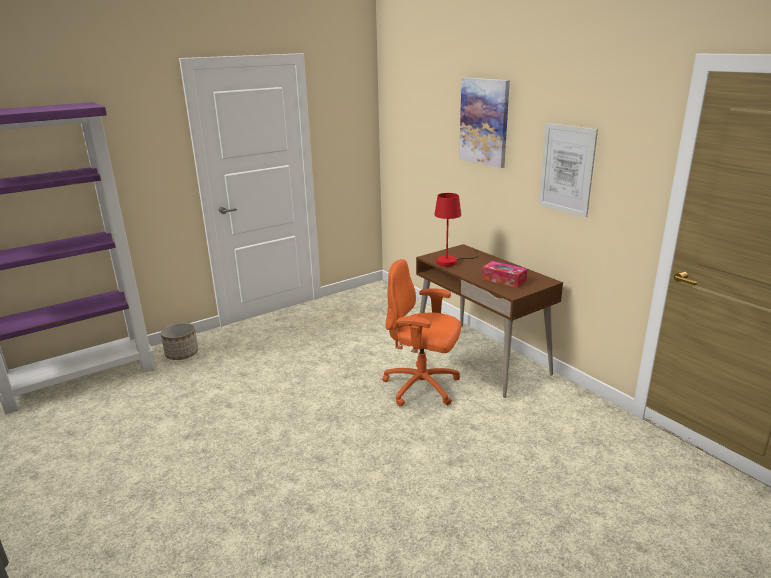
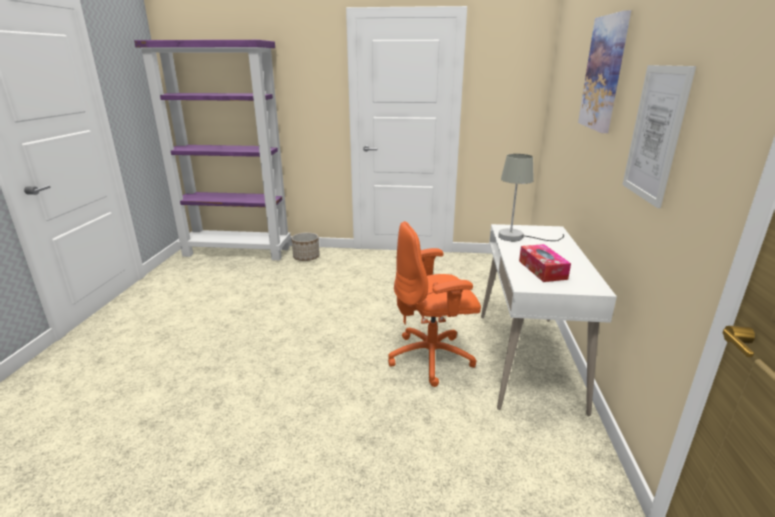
camera: 40 degrees right, 0 degrees up
(422, 387) = (432, 358): orange office chair -> orange office chair turned 75 degrees counterclockwise
(452, 261) = (518, 237): red table lamp -> grey table lamp
(481, 358) = (527, 359): brown desk -> white desk

